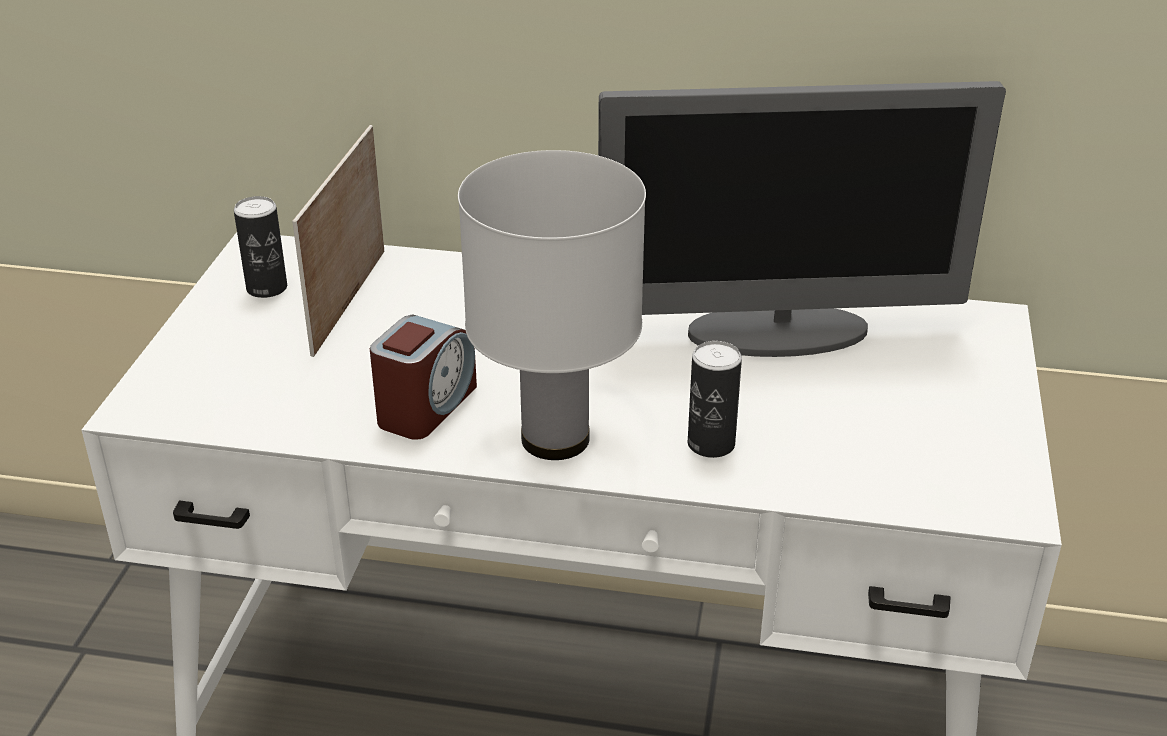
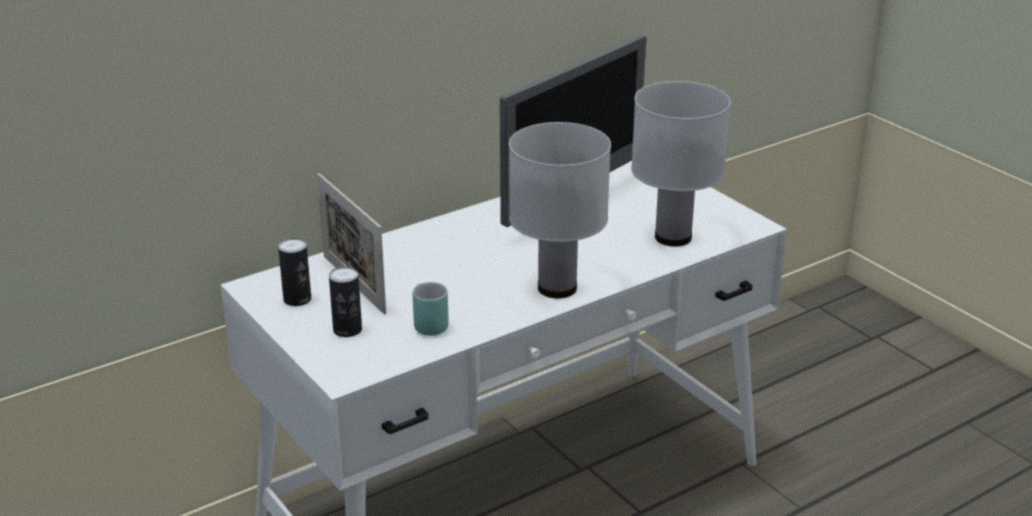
camera: 45 degrees left, 5 degrees down
(327, 396) = (426, 324): none -> turquoise mug
(426, 407) = (479, 305): alarm clock -> none
(711, 444) = (619, 258): can -> can (347, 330)
(845, 455) = (673, 237): none -> white table lamp

